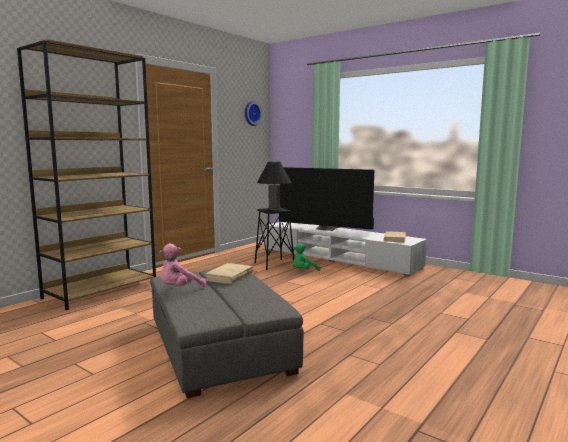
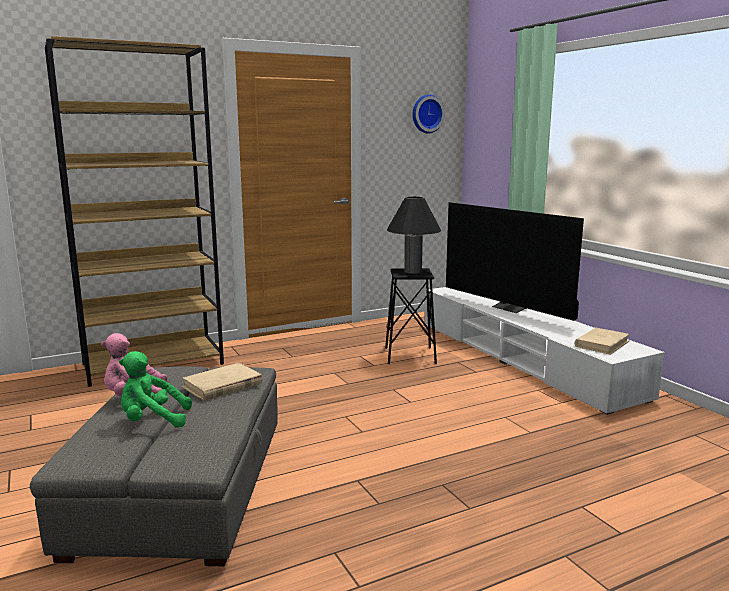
camera: 25 degrees right, 5 degrees up
(304, 271) = (440, 375): green plush toy -> green plush toy (152, 421)

